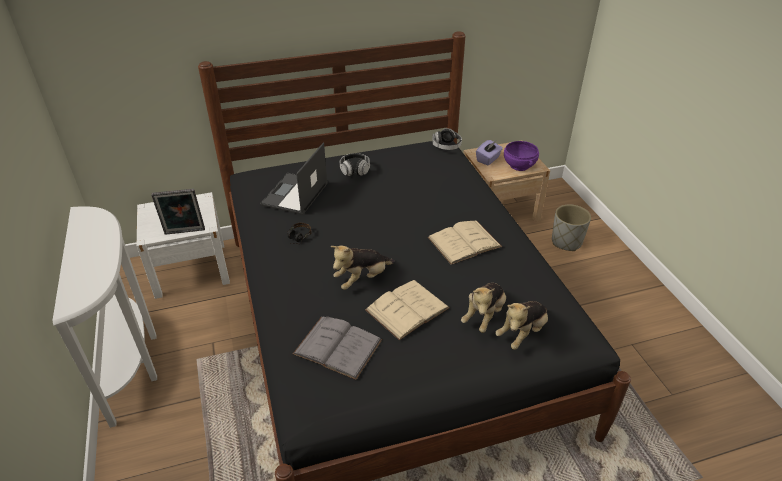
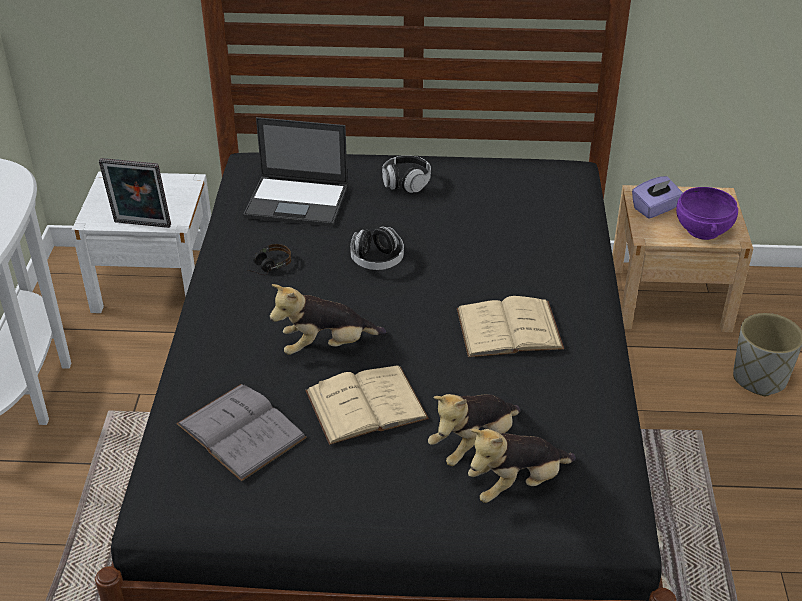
camera: 20 degrees right, 0 degrees up
(294, 194) = (298, 201): laptop -> laptop turned 120 degrees counterclockwise
(446, 146) = (572, 174): headphones -> headphones (377, 260)

